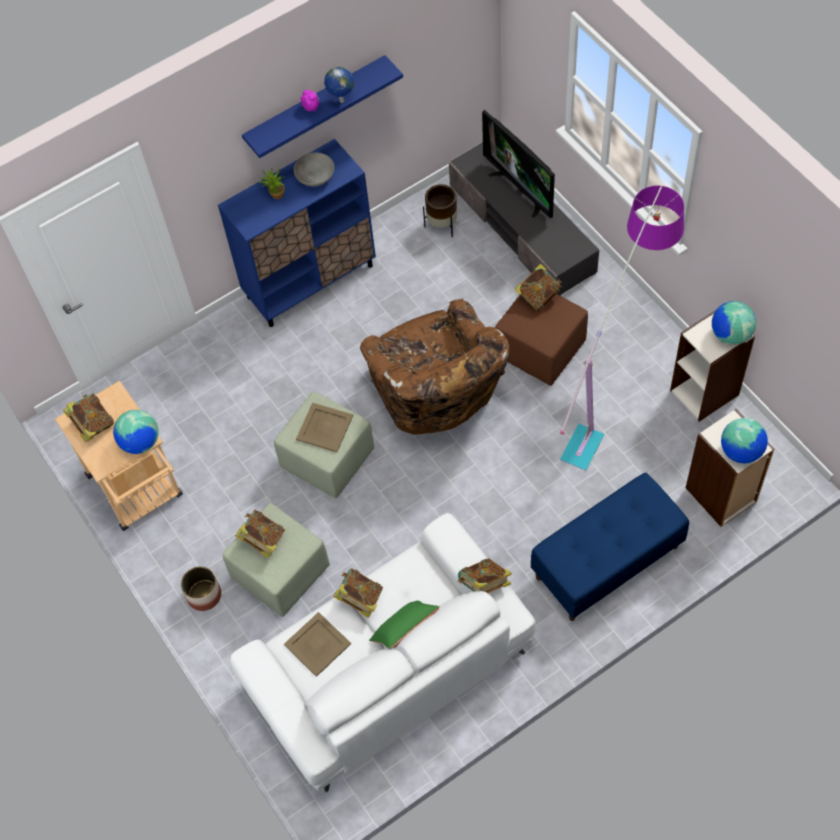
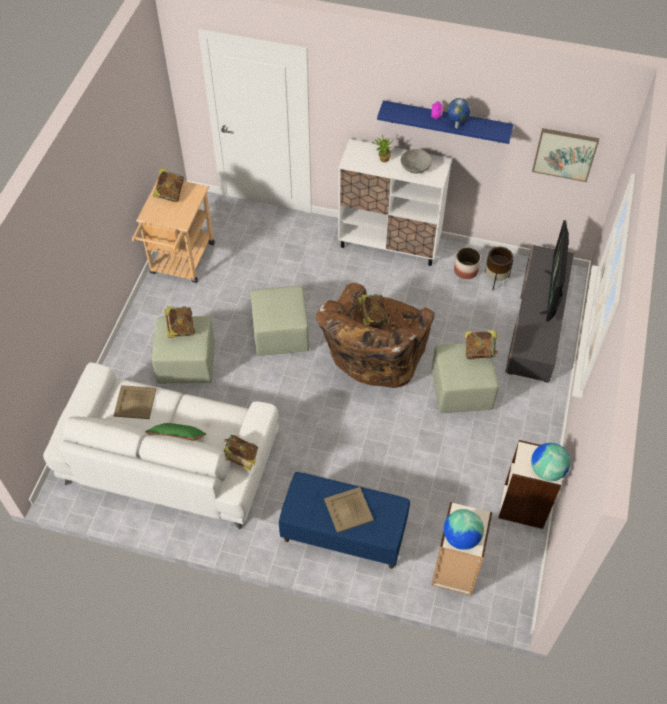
camera: 45 degrees right, 5 degrees down
(140, 442) = (177, 221): globe -> none
(203, 595) = (141, 337): planter -> planter (465, 270)
(310, 281) = (390, 244): blue cabinet -> white cabinet
(324, 427) = (281, 307): beige tray -> beige tray (348, 509)
(360, 599) = (182, 403): book -> book (372, 316)
(444, 46) = (565, 154): none -> picture
(541, 349) = (461, 391): brown ottoman -> green ottoman
(614, 383) = (477, 448): floor lamp -> none

